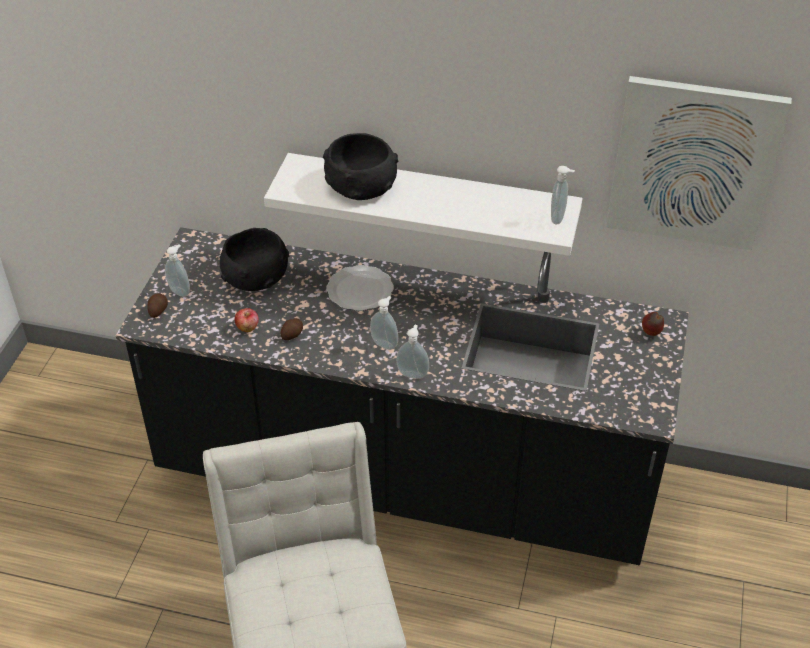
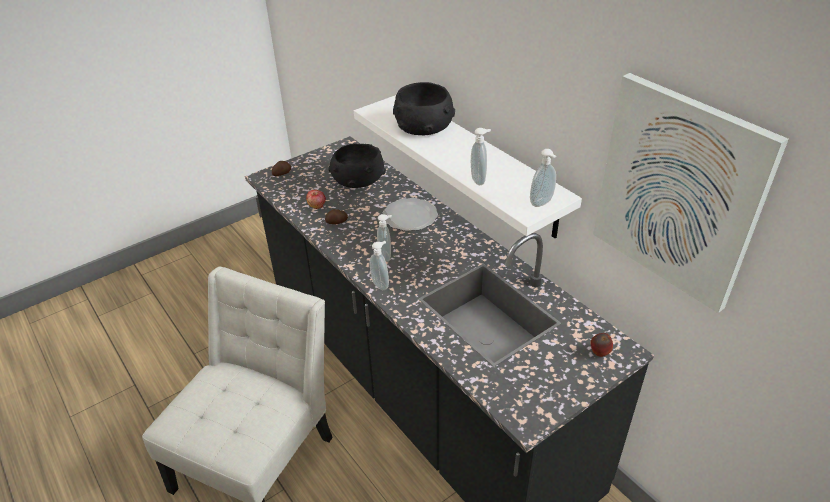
camera: 40 degrees right, 5 degrees down
(180, 291) = (306, 169): soap dispenser -> soap dispenser (479, 180)

